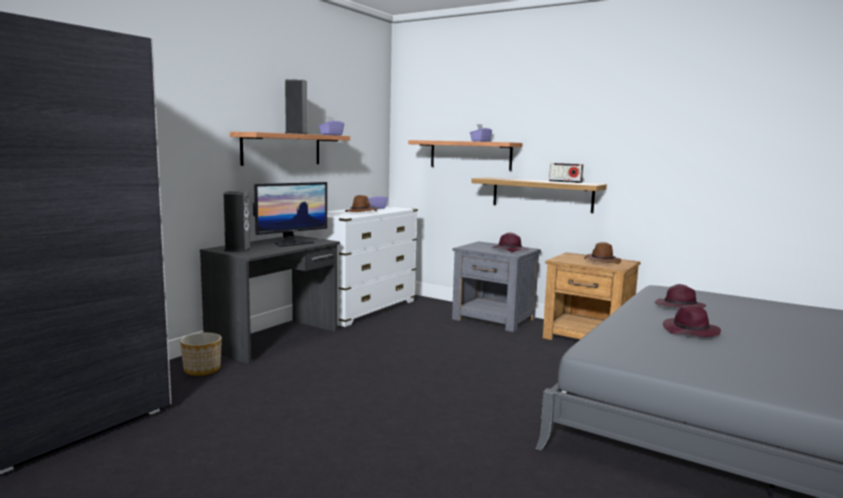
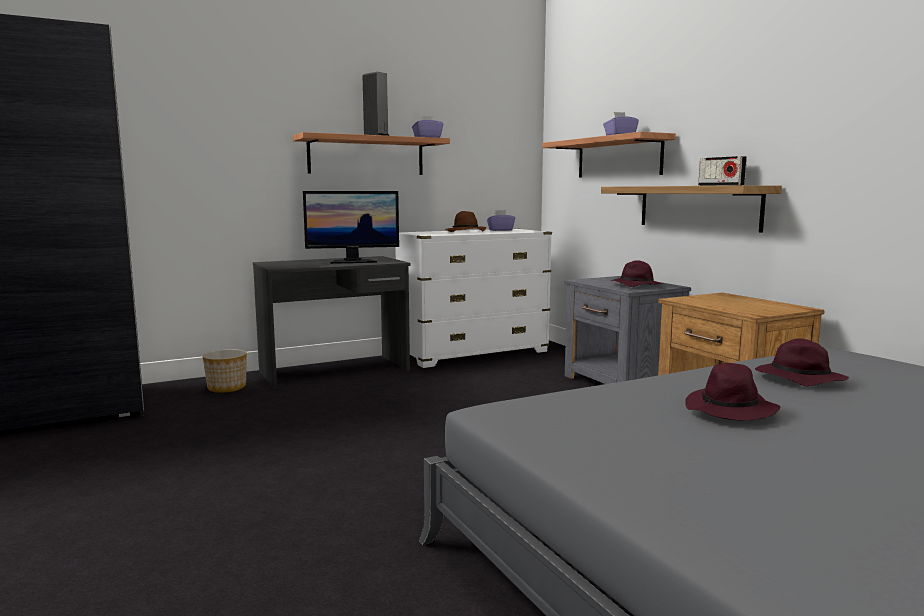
camera: 30 degrees right, 0 degrees up
(237, 250) = (281, 264): speaker -> none
(601, 261) = (749, 305): brown hat -> none

